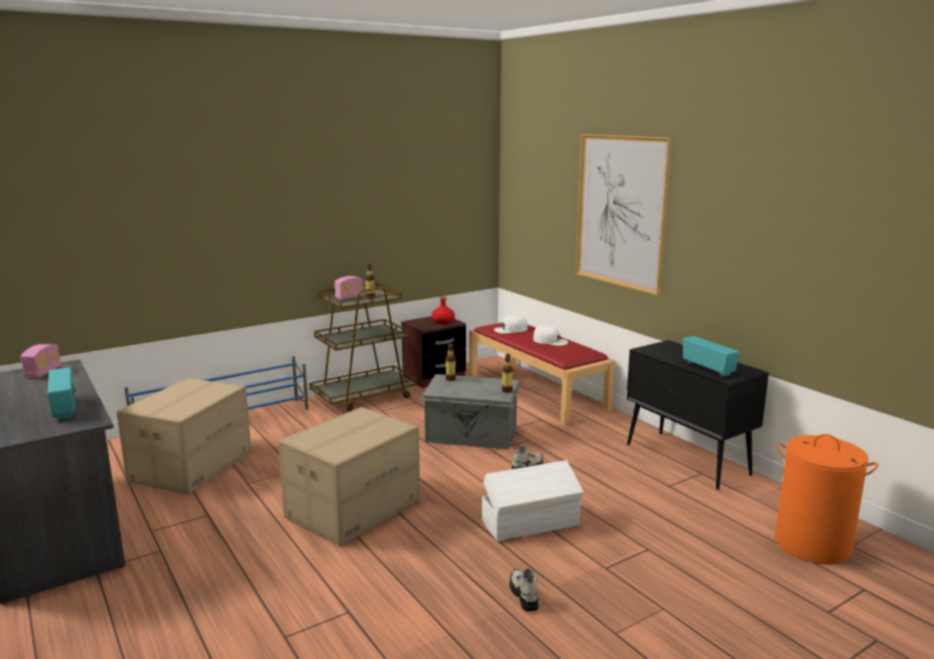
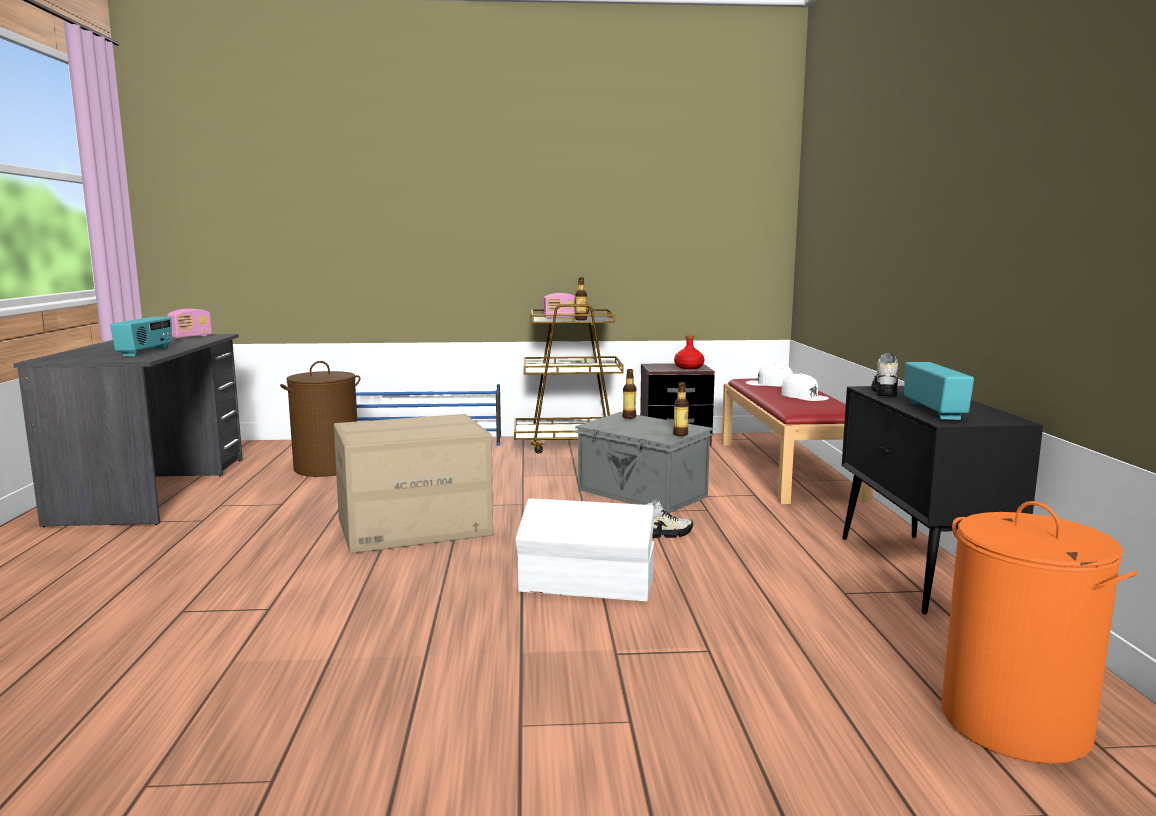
camera: 30 degrees right, 5 degrees down
(191, 466) = (327, 468): cardboard box -> brown laundry basket
(523, 595) = (467, 650): shoe -> shoe (884, 392)
(621, 211) = (896, 199): picture -> none

